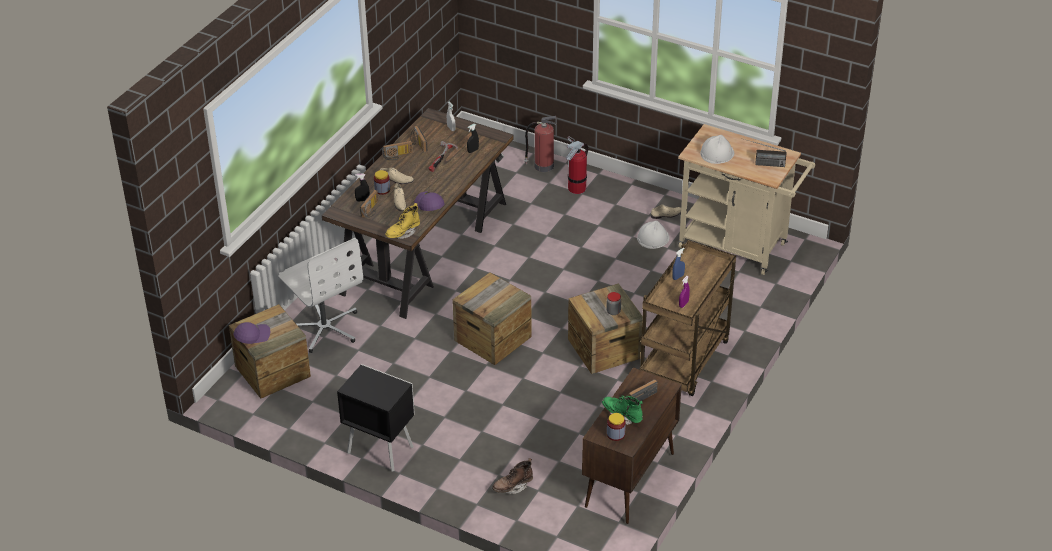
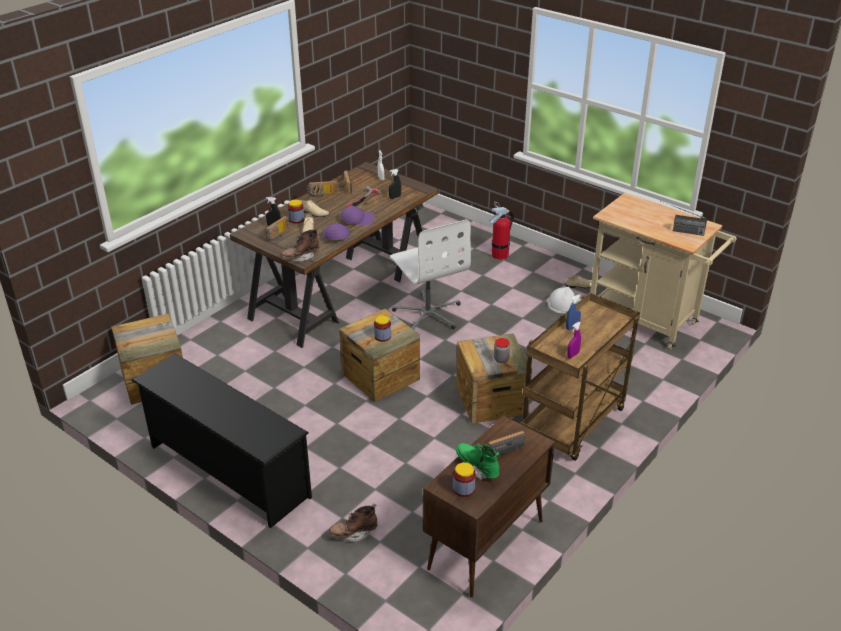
camera: 10 degrees right, 5 degrees down
(252, 336) = (128, 339): purple cap -> purple cap (357, 220)
(324, 327) = (222, 346): white office chair -> white office chair (428, 314)
(379, 449) = (226, 471): black nightstand -> black shoe rack
(403, 233) = (300, 257): yellow boot -> brown boot
(496, 302) = (382, 336): none -> jar
(542, 166) = (473, 234): fire extinguisher -> none
(717, 153) = (633, 217): white hard hat -> none

